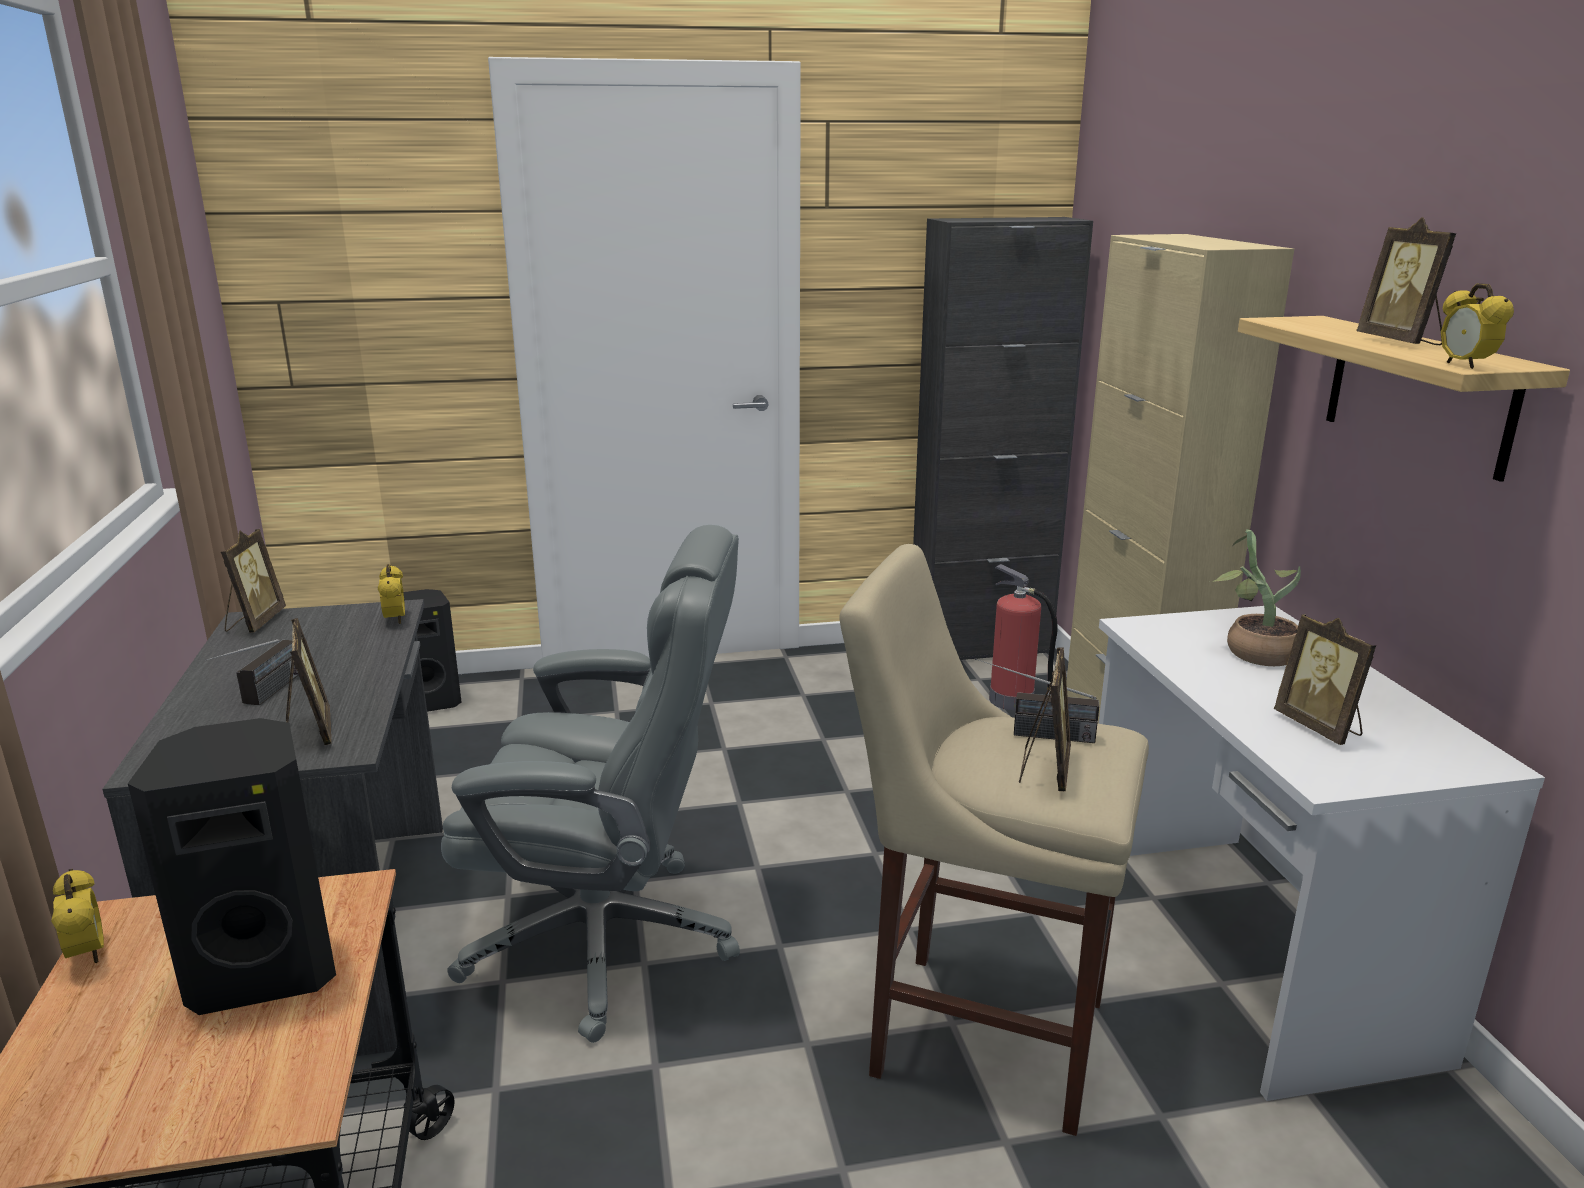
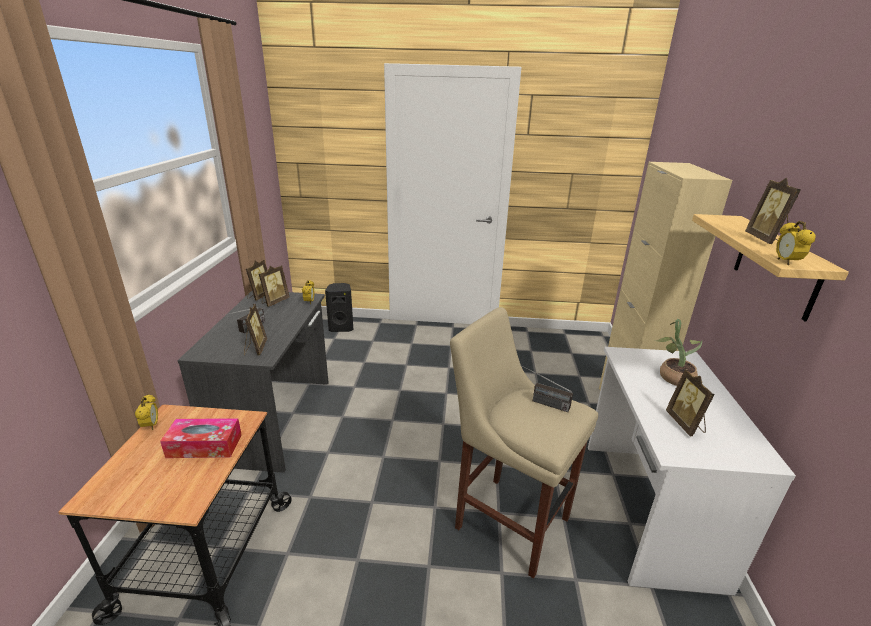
camera: 15 degrees right, 5 degrees up
(266, 969) = (204, 446): black speaker -> tissue box
(608, 940) = (373, 443): grey office chair -> none
(980, 647) = (577, 337): black cabinet -> none
(1013, 701) = (583, 366): fire extinguisher -> none
(1044, 770) = (537, 422): picture frame -> picture frame (274, 302)

